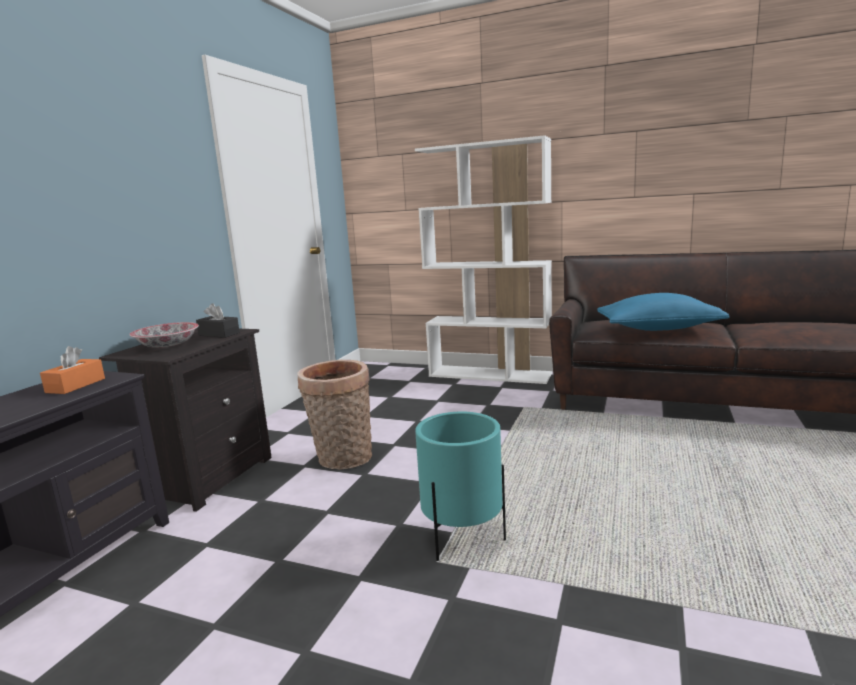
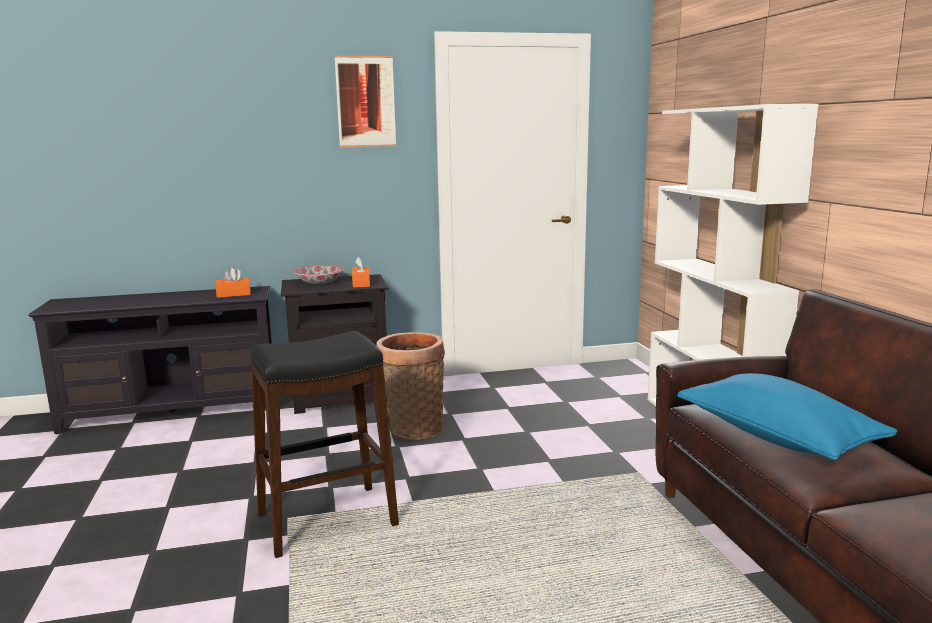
camera: 55 degrees right, 0 degrees up
(154, 123) = (365, 101): none -> picture
(219, 334) = (361, 283): black tissue box -> orange tissue box
(462, 539) = (327, 519): turquoise planter -> black stool

